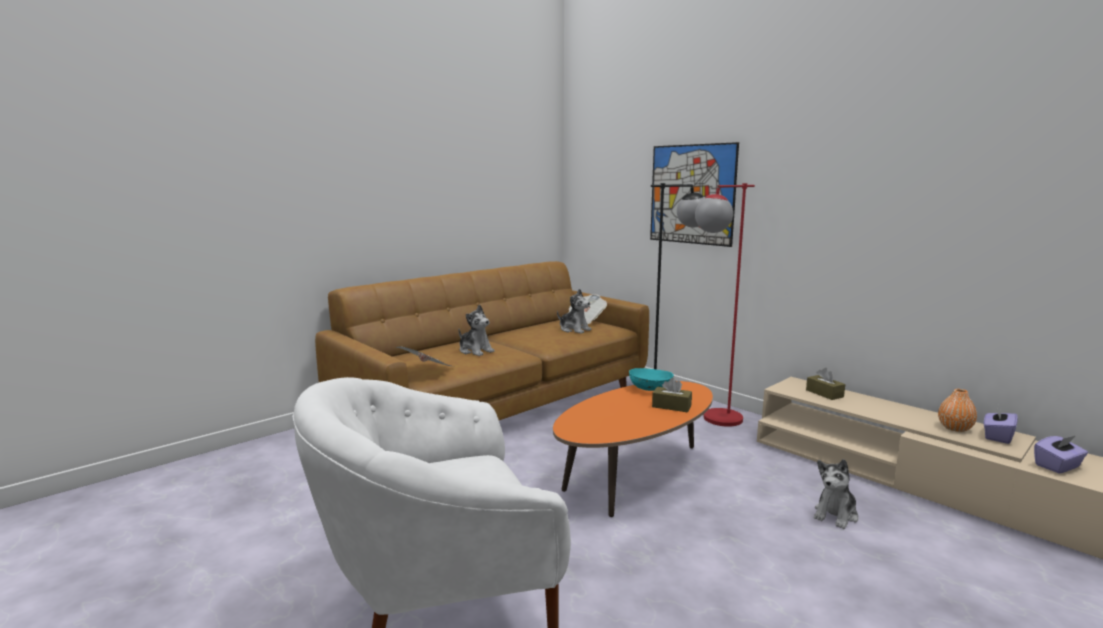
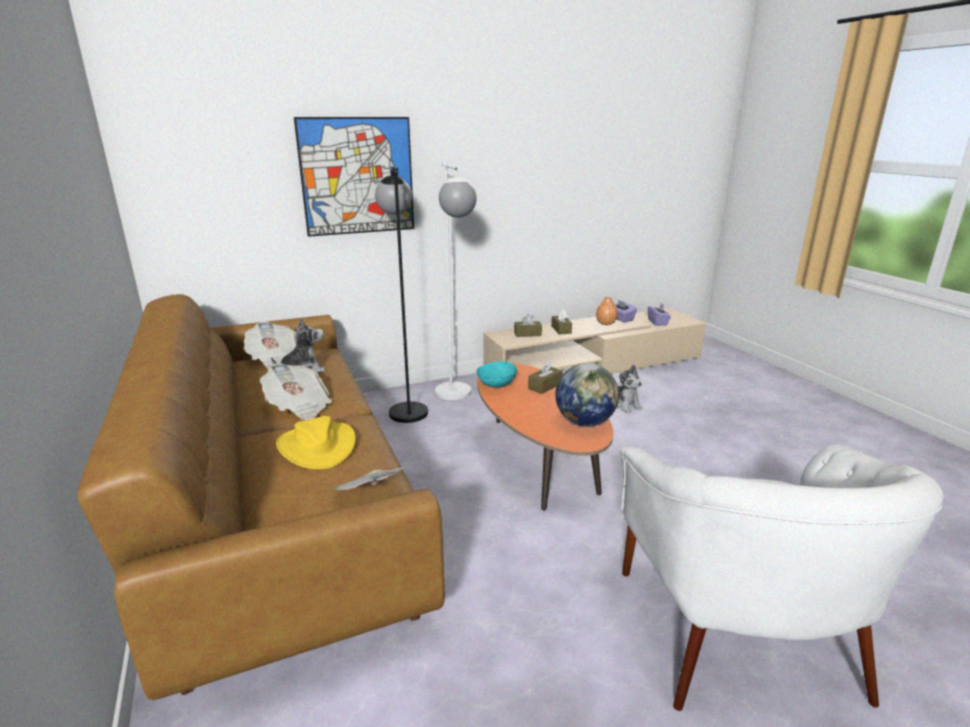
camera: 70 degrees left, 10 degrees up
(475, 351) = (317, 446): plush toy -> yellow hat
(525, 339) = (298, 407): none -> newspaper
(611, 429) = (585, 422): none -> globe
(714, 422) = (456, 398): red floor lamp -> white floor lamp
(873, 407) = (561, 330): none -> brown tissue box

